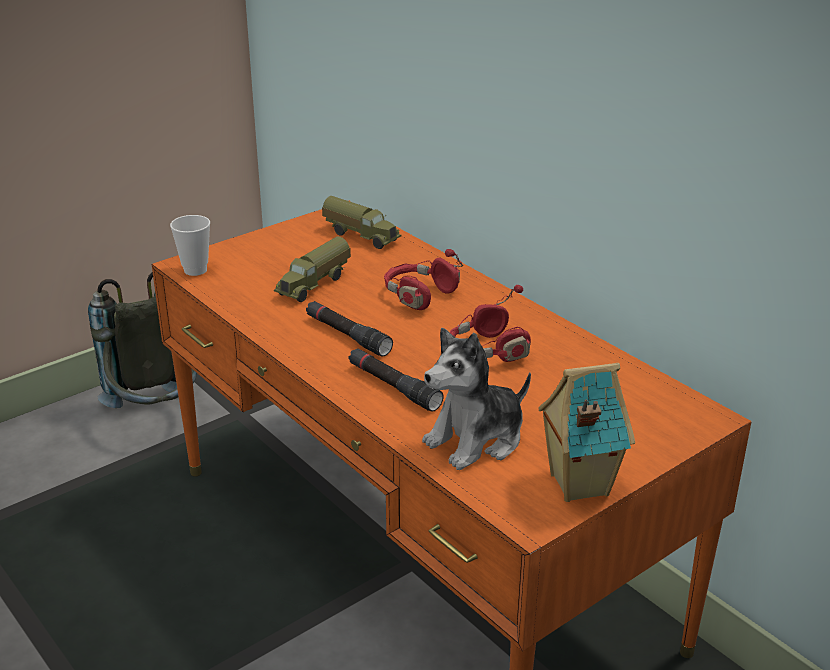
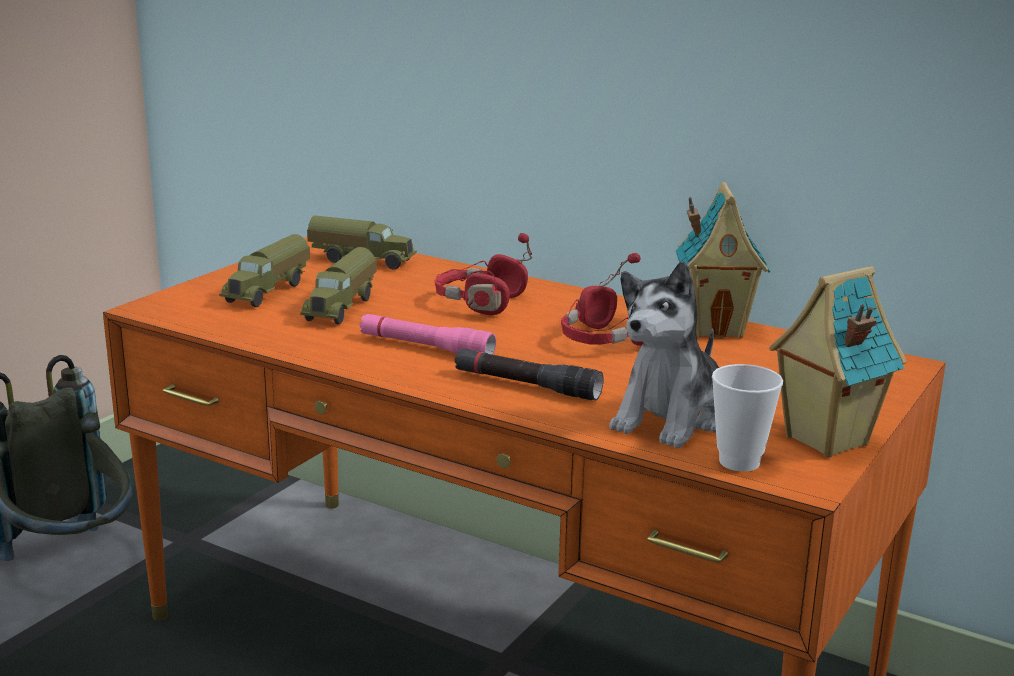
camera: 20 degrees left, 10 degrees down
(195, 270) = (171, 311): cup -> cup (739, 462)
(274, 260) = (269, 292): none -> toy truck
(347, 335) = (426, 347): black flashlight -> pink flashlight
(585, 352) = (716, 328): none -> toy house

